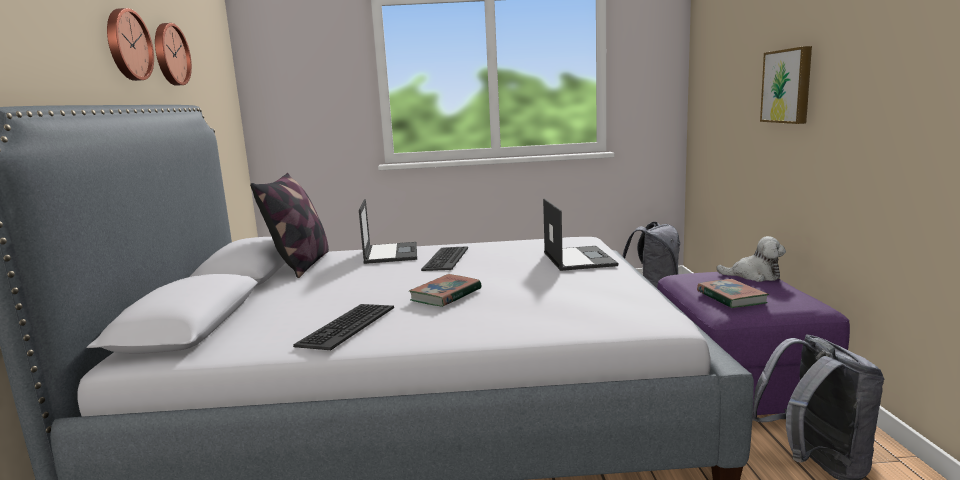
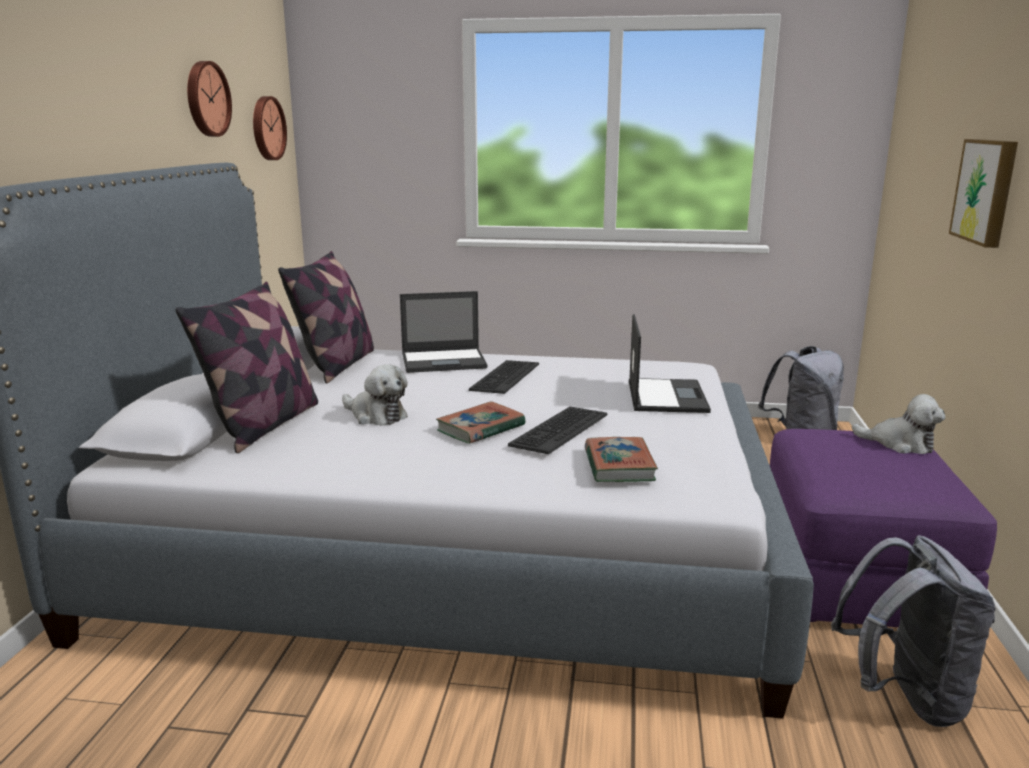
camera: 10 degrees right, 5 degrees up
(127, 45) = (152, 94): wall clock -> wall clock (266, 128)
(255, 313) = (264, 425): none -> pillow
(346, 326) = (353, 455): keyboard -> keyboard (558, 430)
(352, 296) = (375, 416): none -> plush toy
(391, 253) = (445, 361): laptop -> laptop turned 75 degrees clockwise
(731, 297) = (849, 471): book -> book (619, 465)

